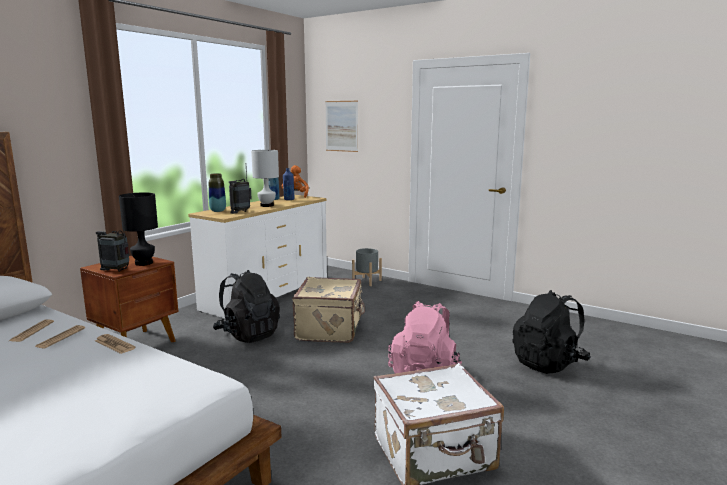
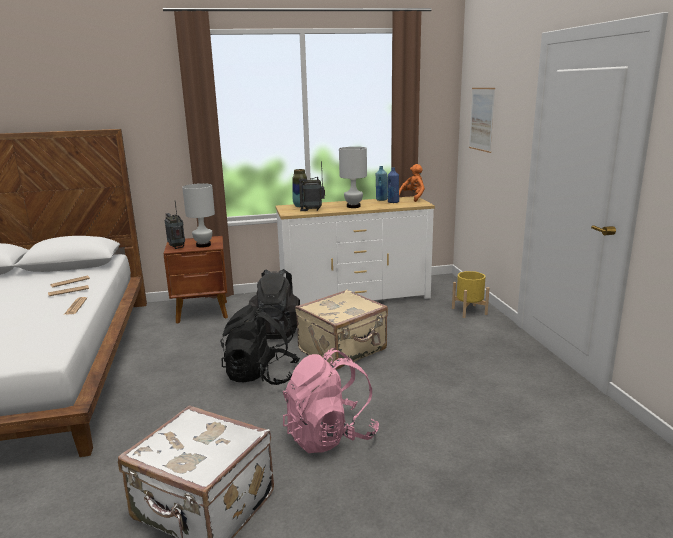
camera: 45 degrees right, 5 degrees up
(144, 263) = (204, 245): black table lamp -> white table lamp
(366, 281) = (469, 311): grey planter -> yellow planter
(548, 363) = (490, 492): black backpack -> black backpack (261, 376)

